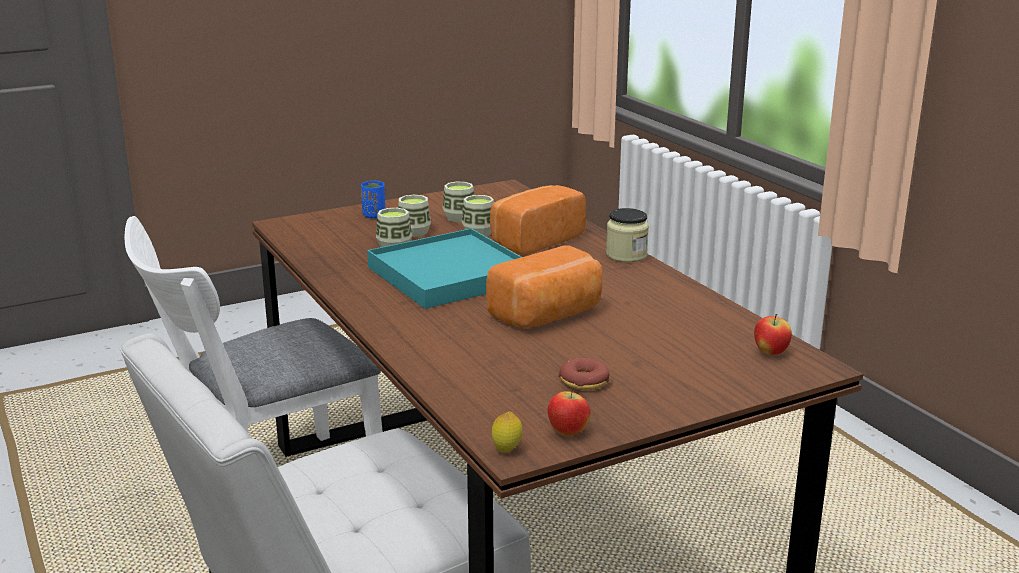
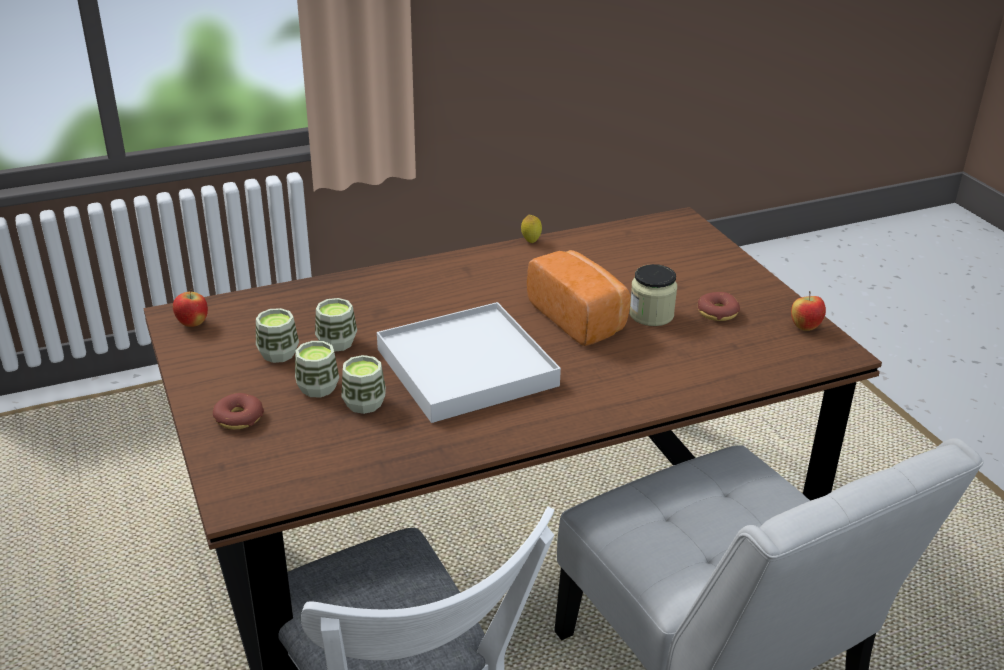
camera: 85 degrees left, 10 degrees up
(374, 215) = (238, 418): blue cup -> donut
(450, 274) = (466, 367): turquoise tray -> white tray
(507, 451) = (840, 356): lemon -> lemon (531, 241)
(534, 240) = (376, 310): bread -> none
(626, 255) = (436, 264): jar -> jar (651, 315)
(770, 353) = (659, 232): apple -> apple (193, 324)

